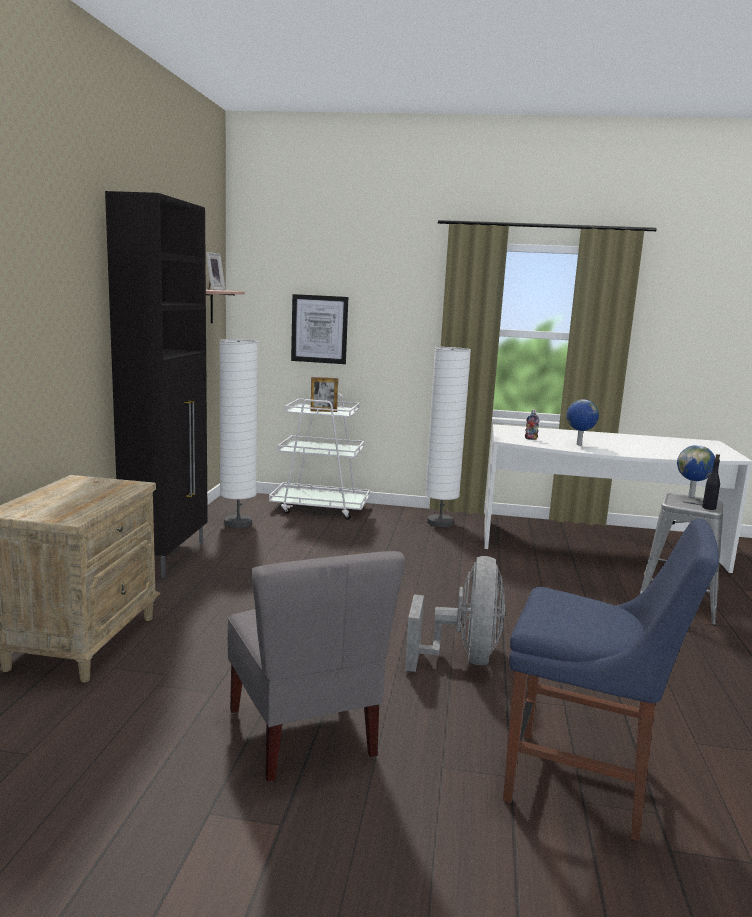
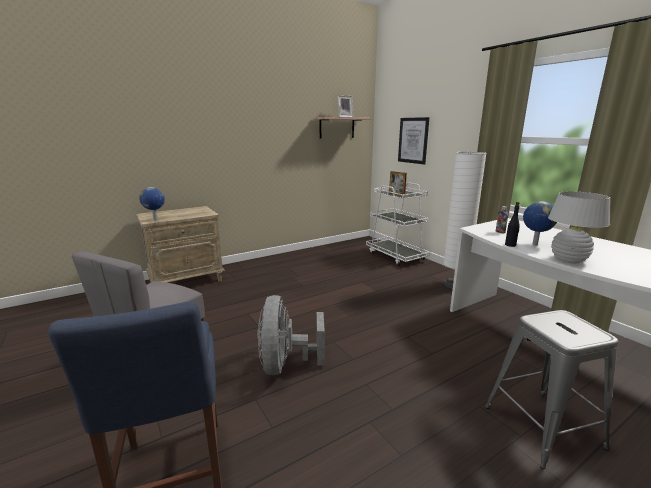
camera: 50 degrees right, 5 degrees up
(167, 557) = (279, 258): black cabinet -> none
(238, 523) = (339, 252): white floor lamp -> none
(463, 658) = (286, 364): grey fan -> grey fan turned 120 degrees clockwise
(626, 452) = (568, 260): none -> white table lamp
(692, 496) = (586, 322): globe -> globe (155, 220)
(709, 508) = (569, 338): black bottle -> black bottle (510, 245)

